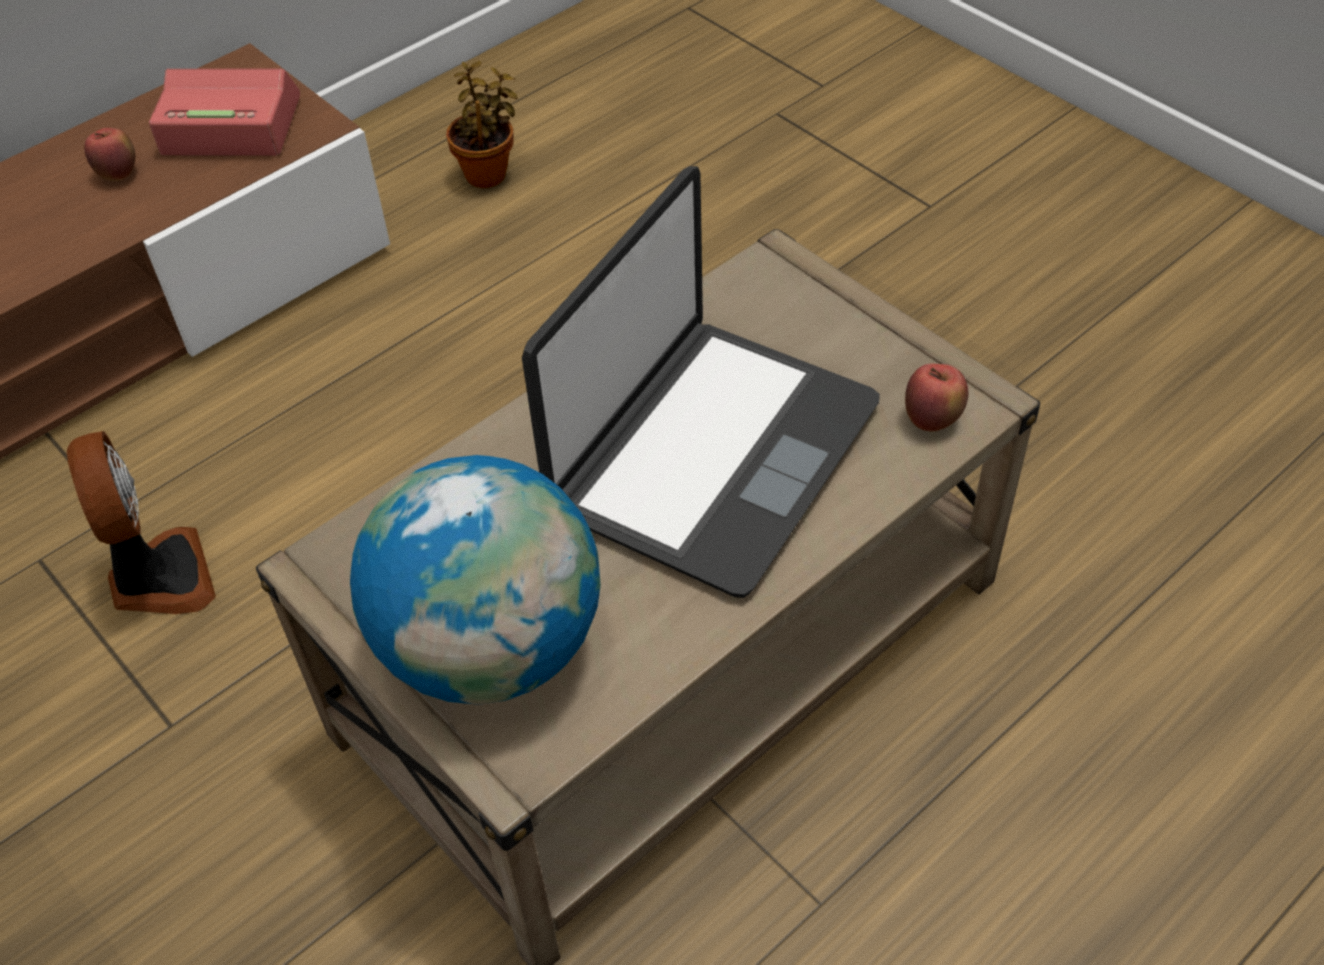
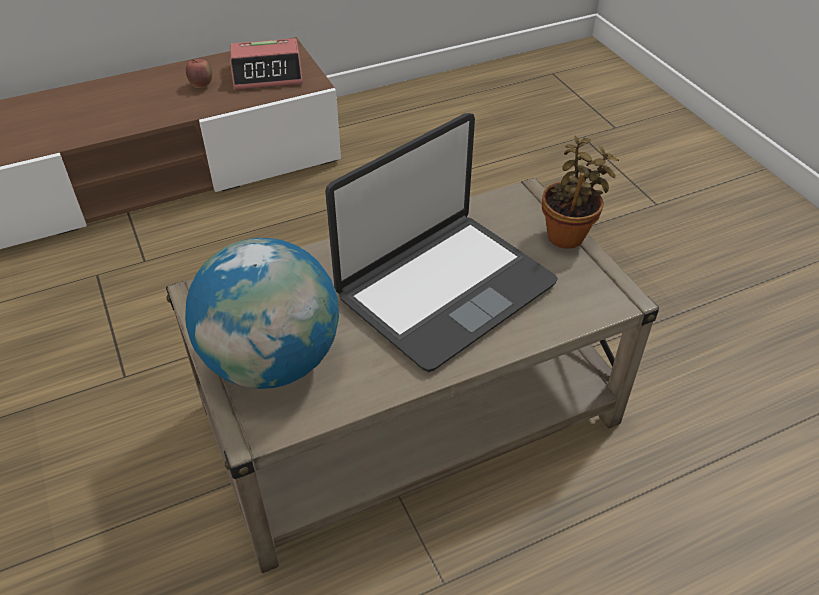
camera: 15 degrees right, 5 degrees down
(159, 578) = (151, 299): fan -> none
(230, 126) = (268, 74): alarm clock -> alarm clock turned 150 degrees clockwise
(488, 172) = (409, 134): potted plant -> potted plant (568, 234)
(932, 419) = (586, 301): apple -> none

